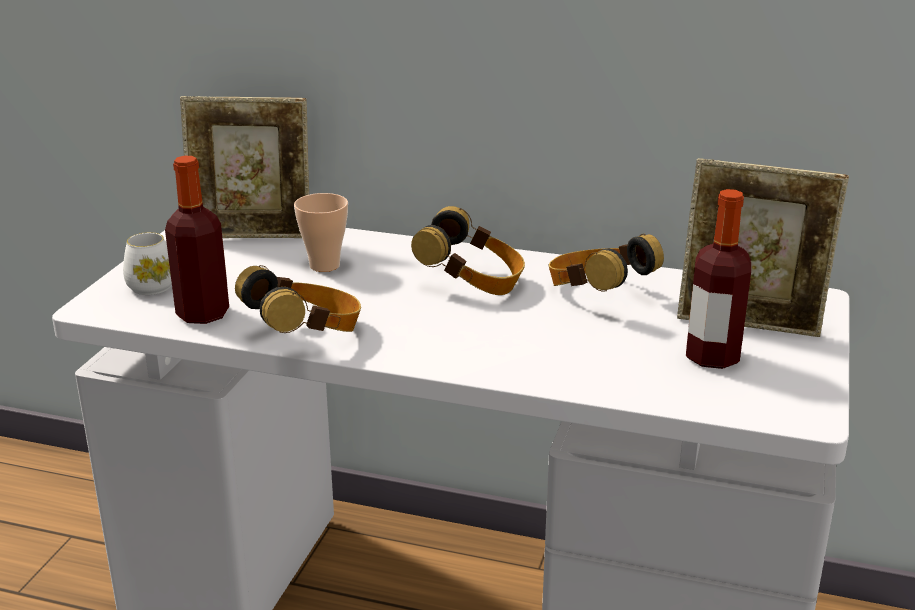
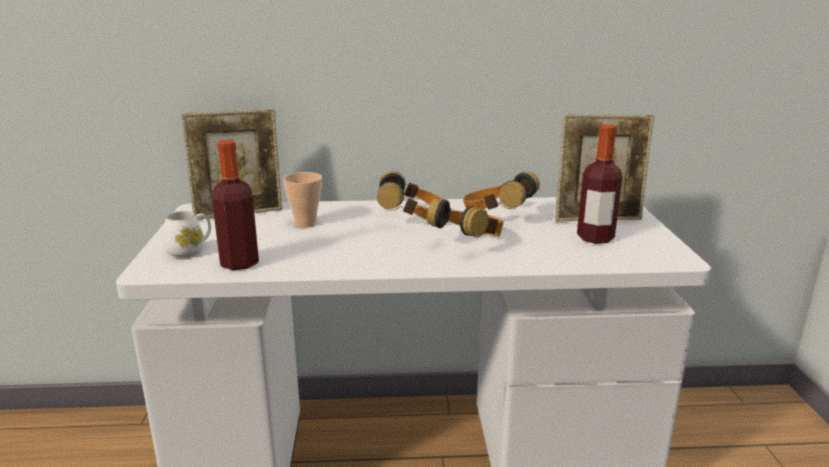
camera: 20 degrees left, 5 degrees down
(306, 335) = (328, 264): headphones -> headphones (468, 243)

